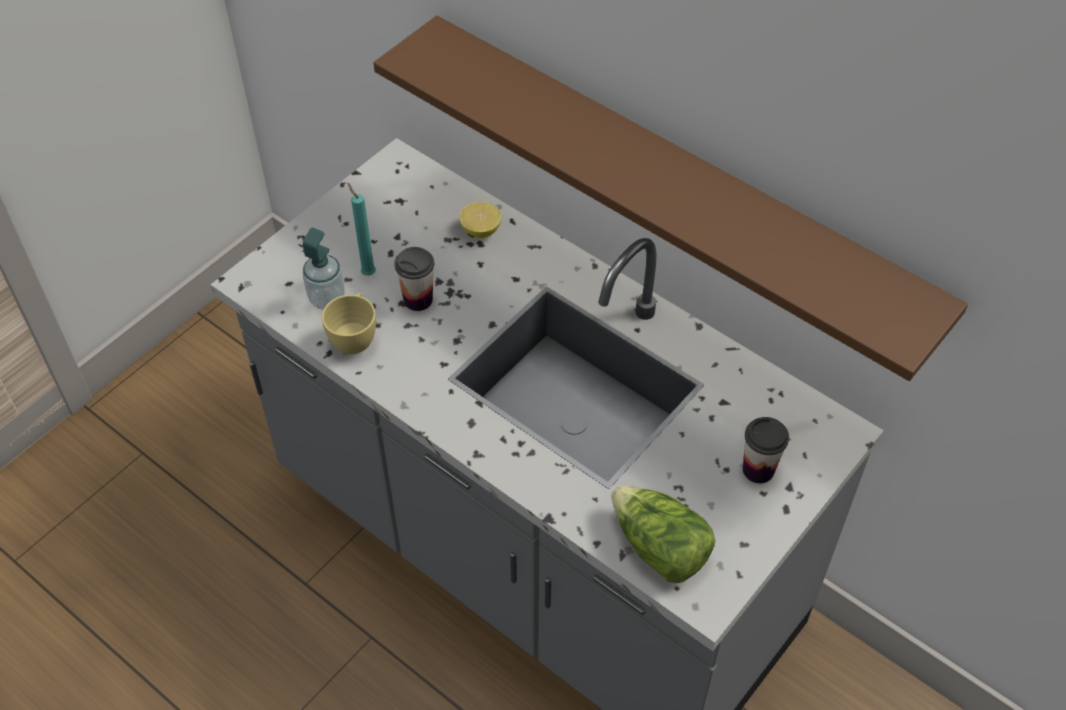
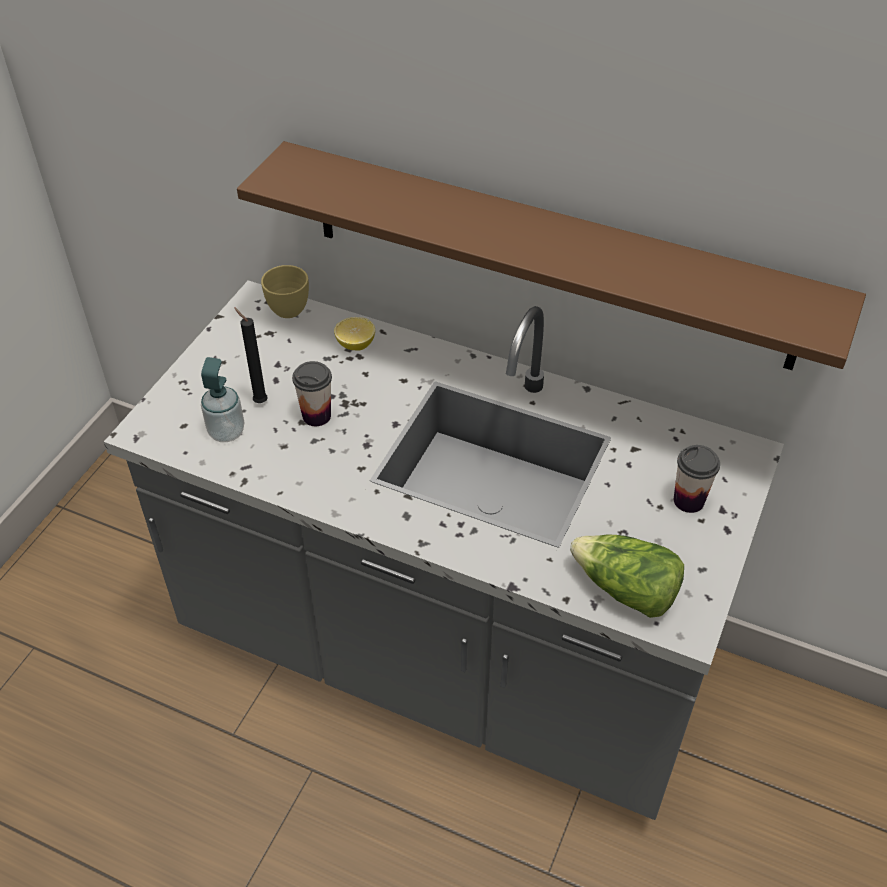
camera: 15 degrees left, 5 degrees down
(355, 337) = (266, 461): yellow cup -> yellow cup (288, 306)
(367, 272) = (258, 401): turquoise candle -> black candle

